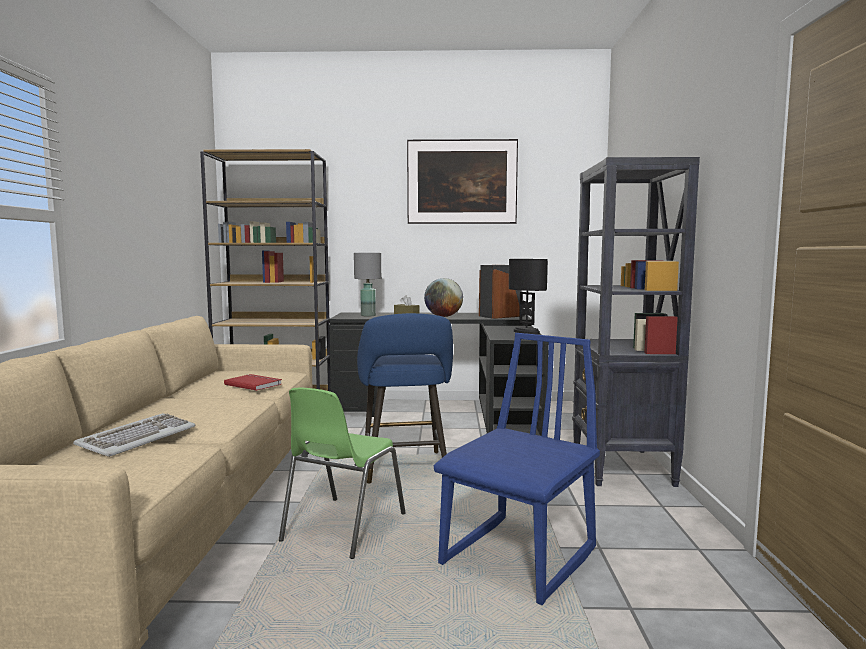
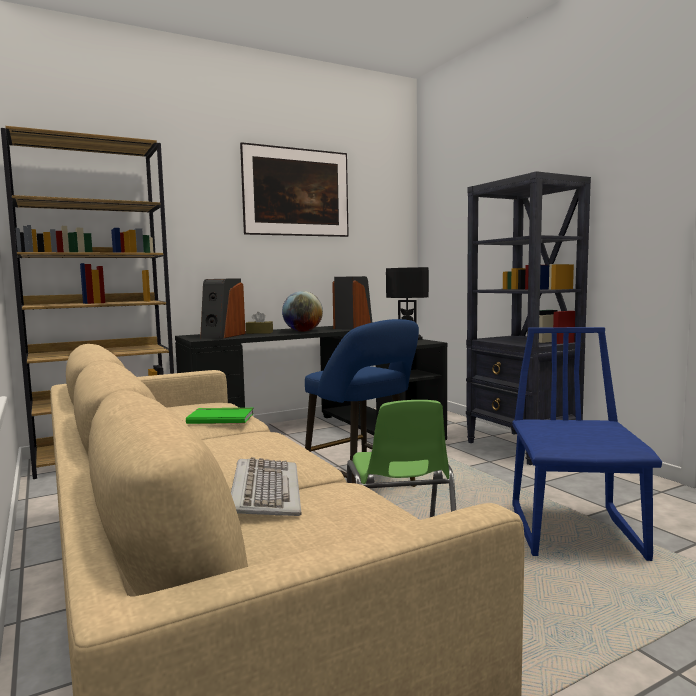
camera: 30 degrees left, 0 degrees up
(254, 384) = (221, 418): red book -> green book
(368, 315) = (222, 336): grey table lamp -> speaker

